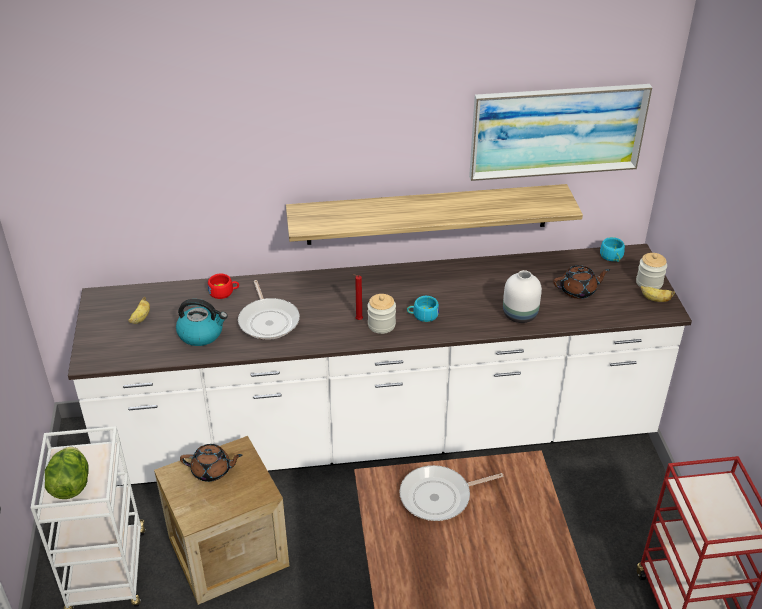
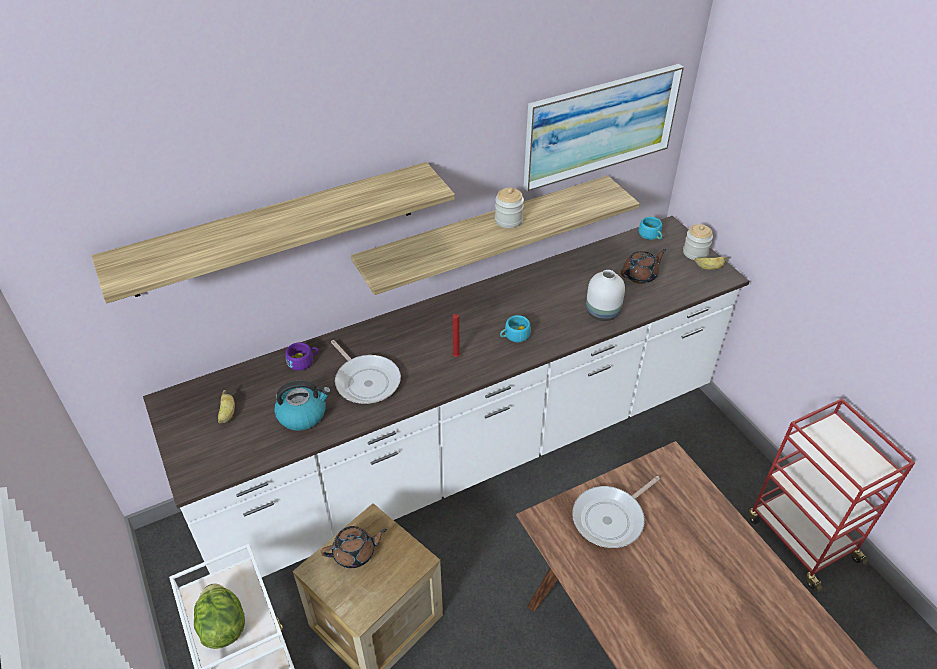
camera: 20 degrees left, 5 degrees up
(216, 163) = (275, 229): none -> shelf
(224, 292) = (303, 361): red cup -> purple cup
(381, 325) = (481, 356): jar -> jar (508, 220)

